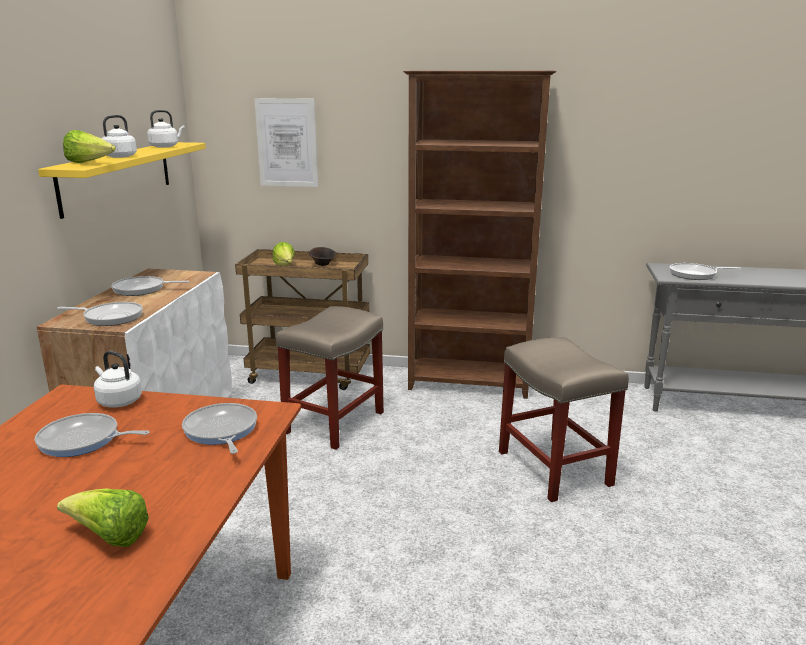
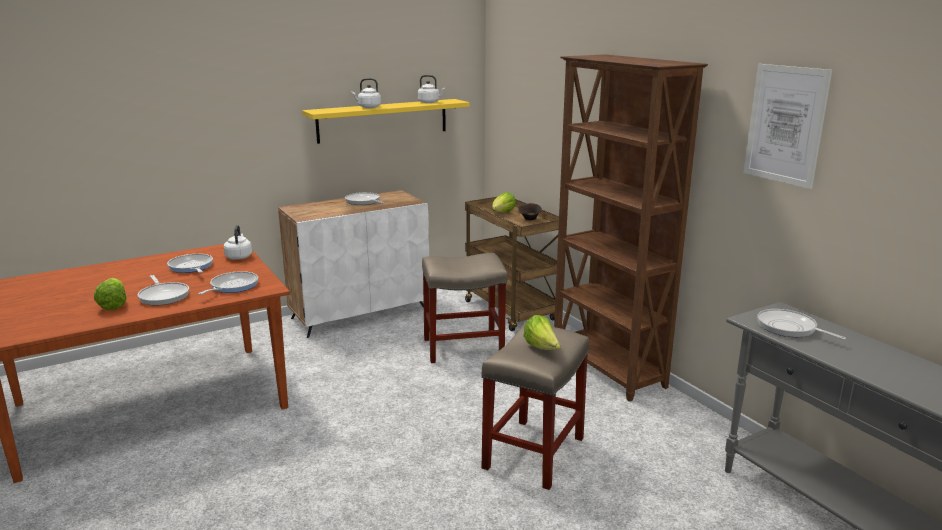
camera: 50 degrees right, 0 degrees up
(89, 163) = (334, 110): lettuce -> lettuce (542, 348)
(110, 317) = (311, 212): frying pan -> frying pan (164, 296)
(287, 143) = (531, 109): picture -> picture (785, 125)

